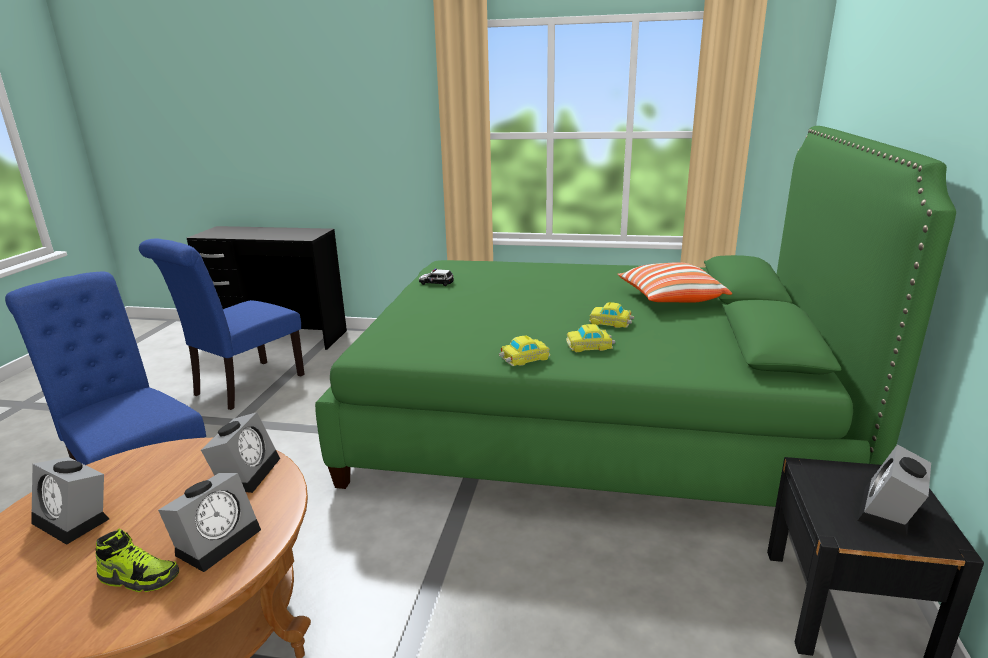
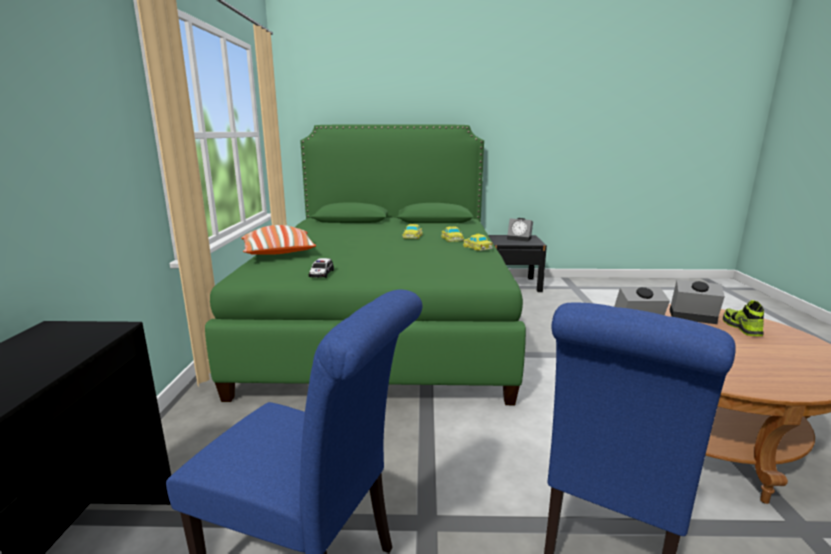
camera: 100 degrees left, 5 degrees down
(76, 519) = (754, 364): alarm clock -> none
(670, 299) = (367, 228): pillow -> pillow (279, 254)

